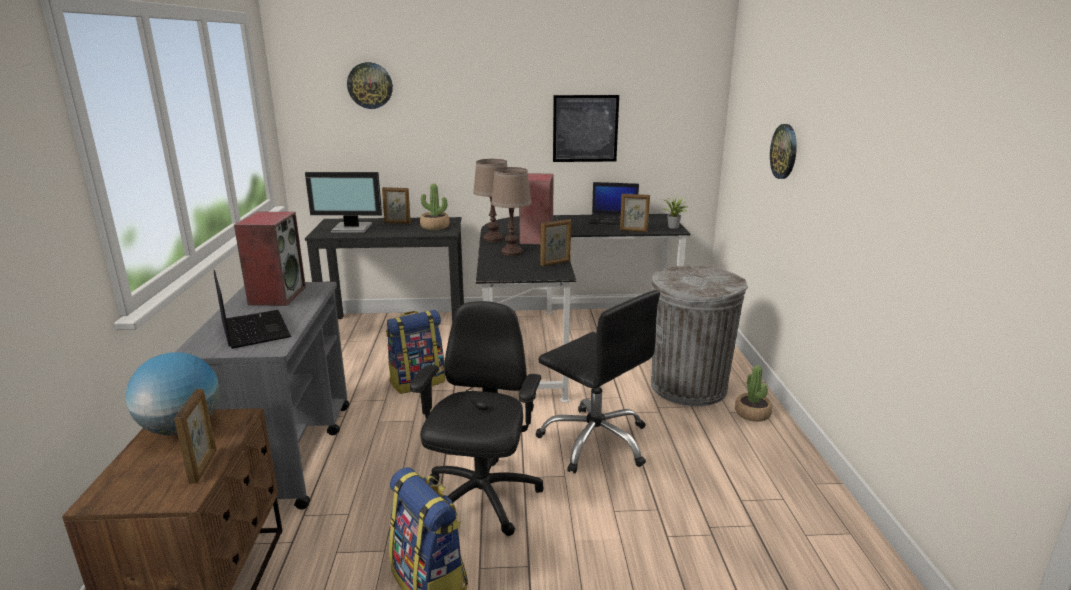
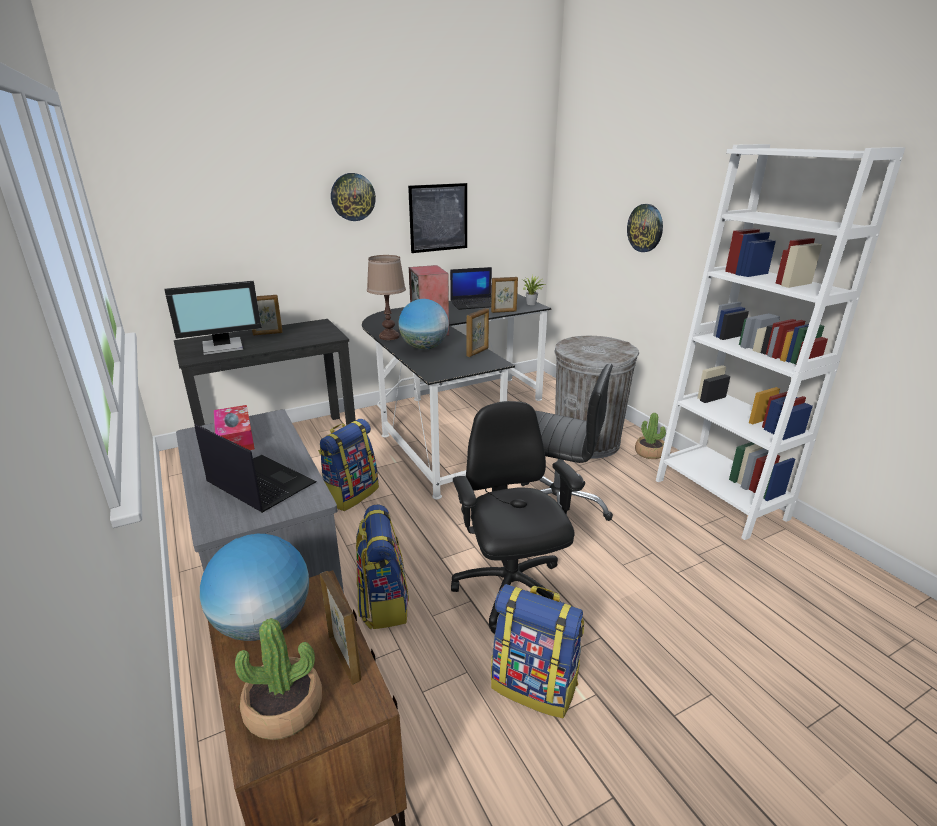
camera: 25 degrees left, 5 degrees up
(277, 295) = (235, 438): speaker -> tissue box
(367, 474) = (383, 602): none -> backpack
(370, 85) = (213, 182): wall clock -> wall clock (353, 197)
(435, 227) = (314, 332): potted plant -> potted plant (284, 708)
(512, 252) = (424, 347): brown table lamp -> globe
(793, 480) = (719, 499): none -> white bookcase

